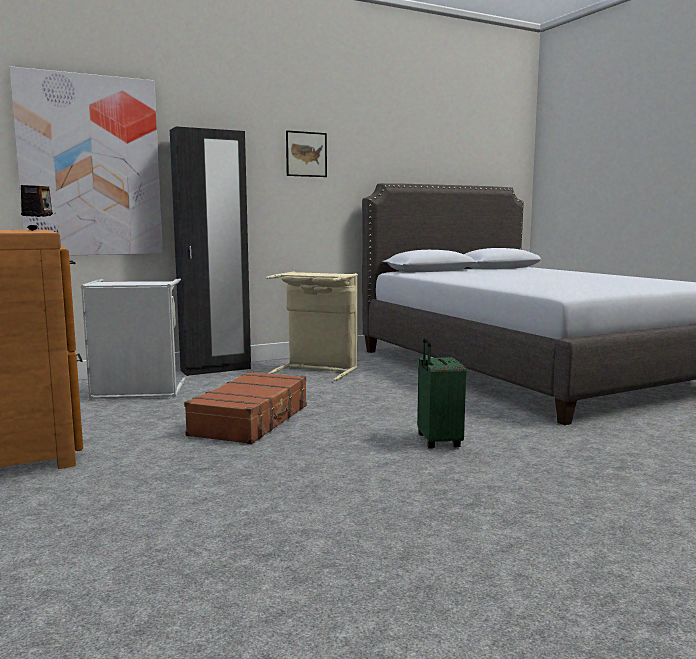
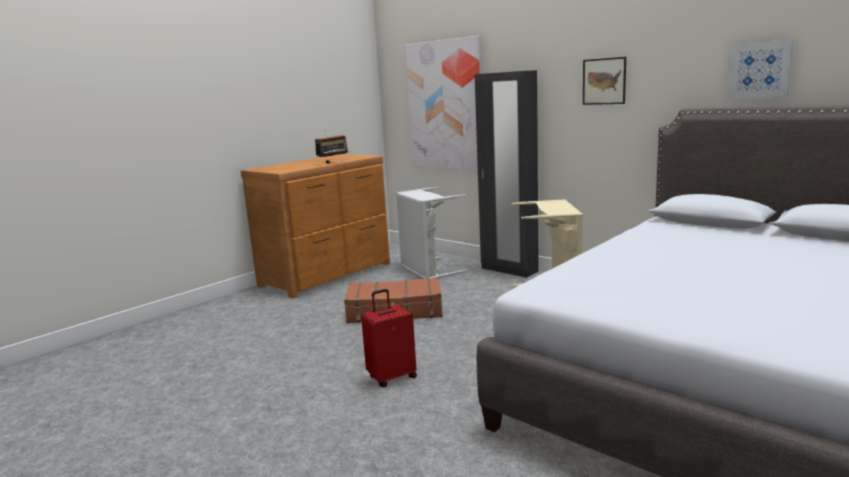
camera: 70 degrees right, 5 degrees up
(420, 157) = (760, 69): none -> picture
(437, 442) = (391, 377): green suitcase -> red suitcase

